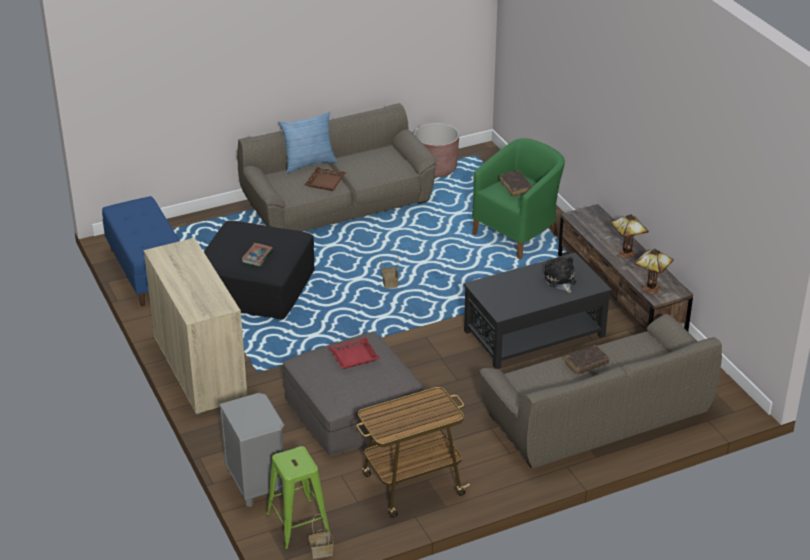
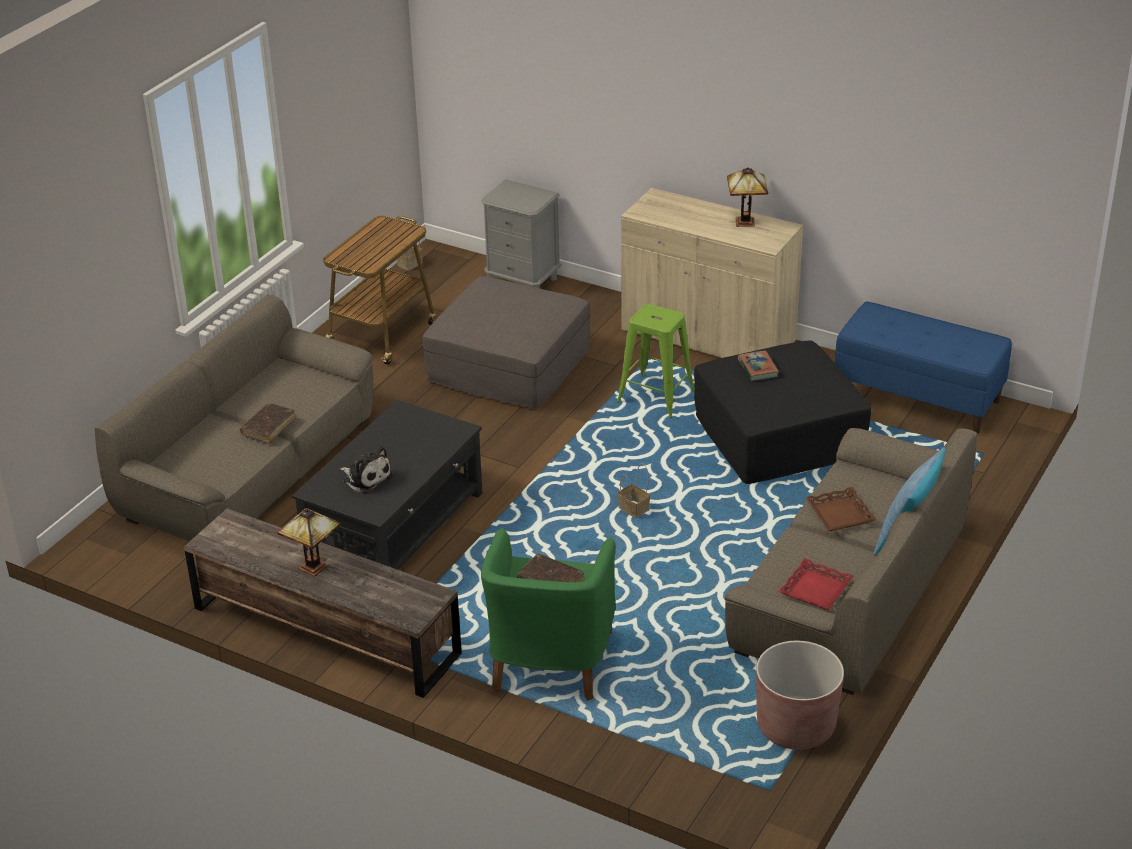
camera: 145 degrees right, 0 degrees up
(298, 525) = (450, 271): green stool -> green stool (655, 396)
(354, 356) = (516, 319): red tray -> red tray (815, 589)
(649, 288) = (247, 528): table lamp -> table lamp (746, 221)

